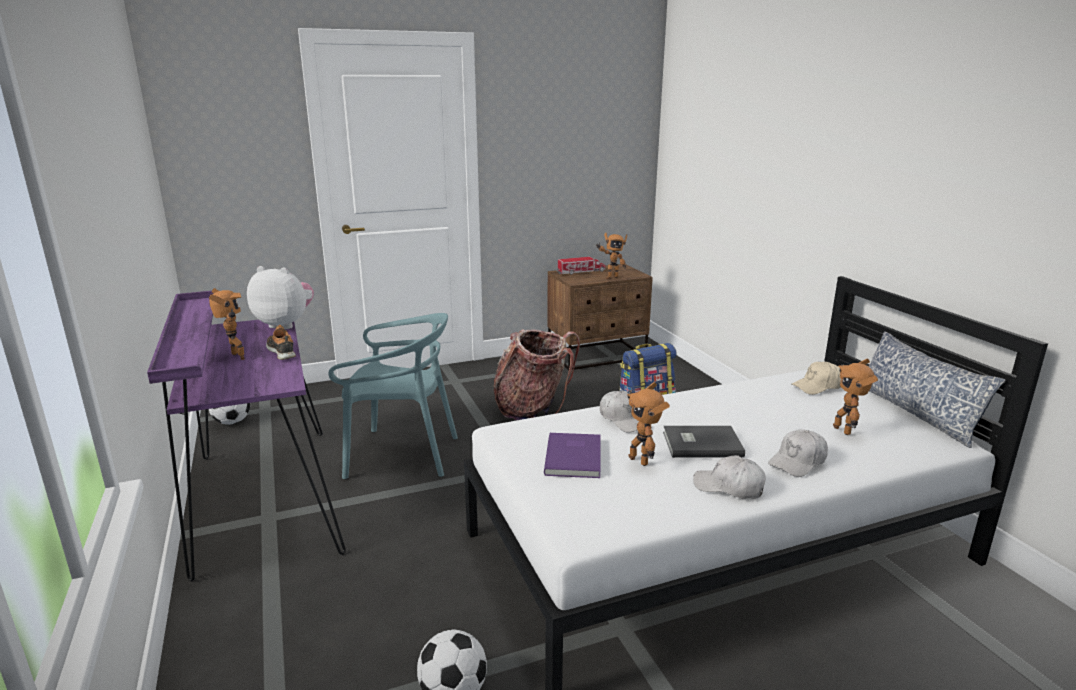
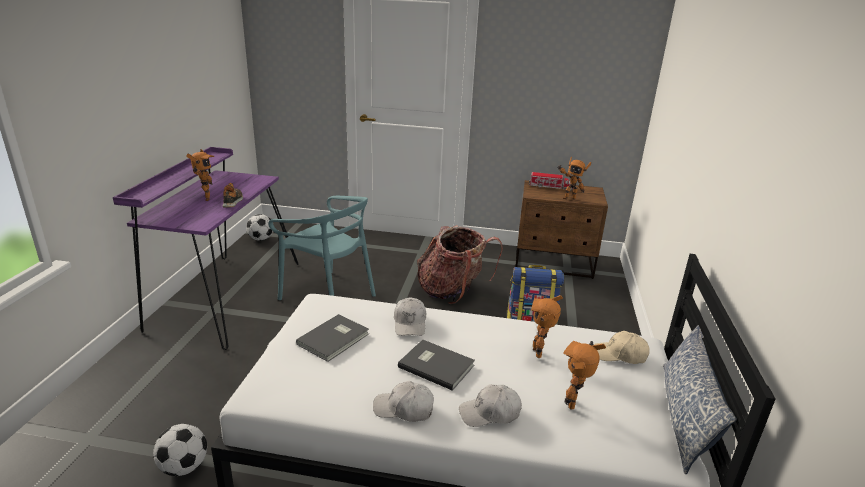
camera: 30 degrees right, 5 degrees up
(285, 324) = (264, 182): plush toy -> none
(575, 457) = (335, 339): purple book -> grey book
(640, 460) = (375, 359): toy robot -> toy robot (539, 352)
(729, 487) = (404, 409): white cap -> white cap turned 45 degrees counterclockwise

